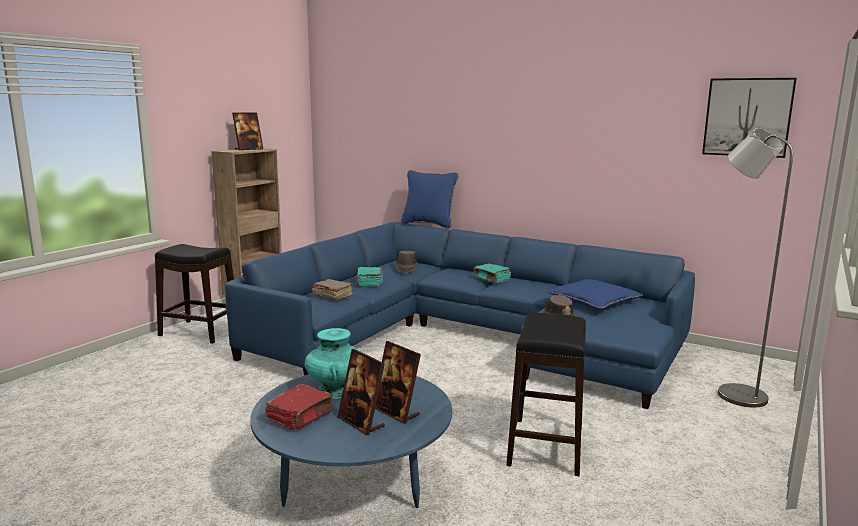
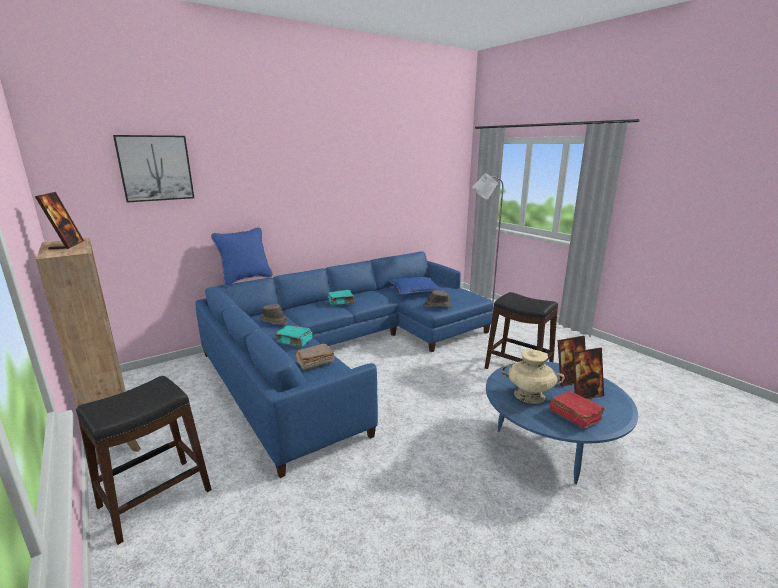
camera: 65 degrees left, 5 degrees up
(335, 390) = (529, 395): turquoise vase -> beige vase
(747, 117) = (433, 166): picture -> picture (155, 168)

